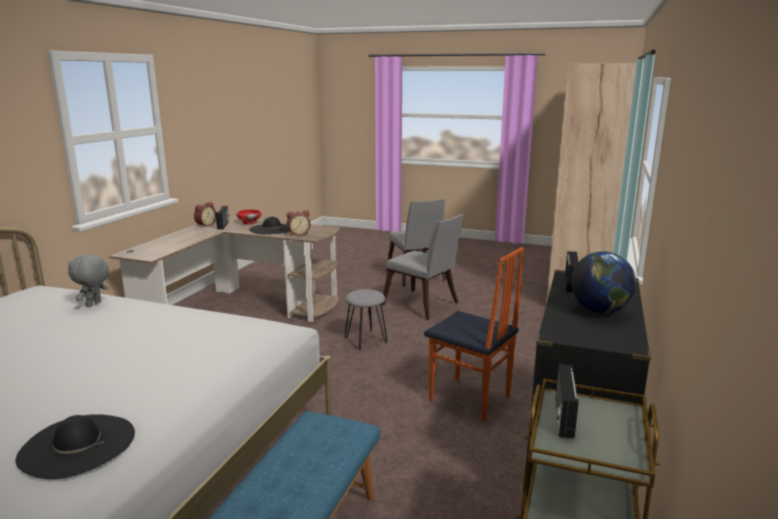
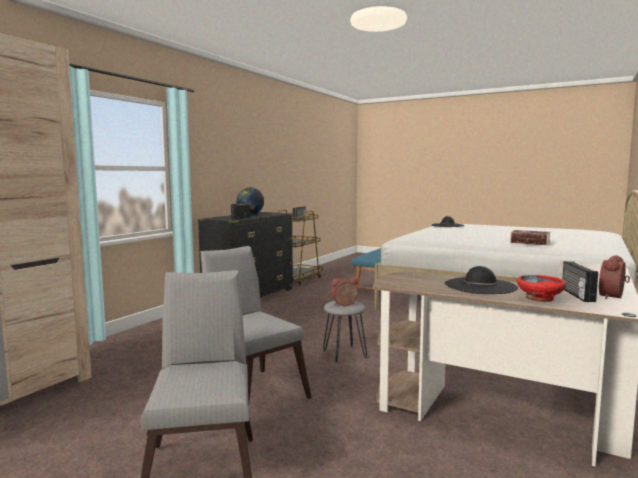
camera: 170 degrees left, 10 degrees down
(94, 305) = (530, 242): grey plush toy -> book
(298, 234) = (431, 278): alarm clock -> alarm clock (345, 305)
(469, 399) = (282, 315): chair -> none

